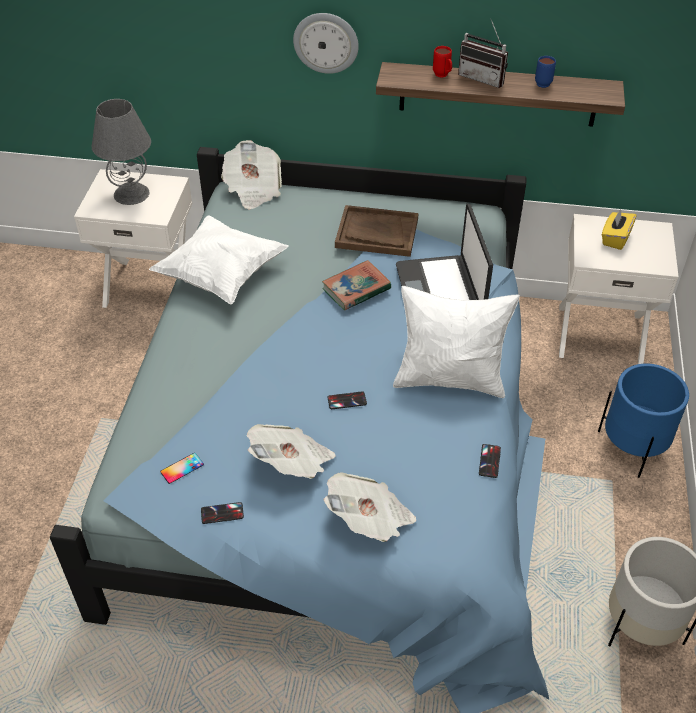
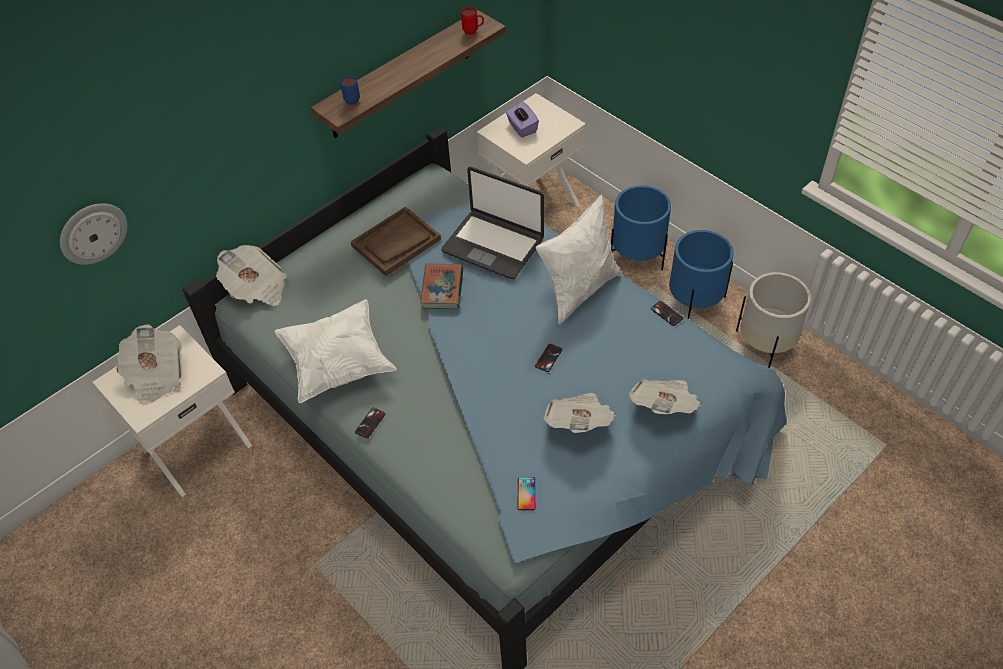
camera: 50 degrees left, 5 degrees up
(131, 194) = (155, 376): grey table lamp -> newspaper
(222, 513) = (590, 490): phone -> phone (370, 423)
(326, 42) = (261, 120): wall clock -> wall clock (93, 233)
(443, 76) = (368, 87): red mug -> red mug (473, 32)
(484, 78) = (396, 68): radio -> none
(543, 82) = (436, 45): blue mug -> blue mug (350, 99)
(615, 238) = (522, 128): yellow tissue box -> purple tissue box
(629, 528) = (695, 301): none -> blue planter

